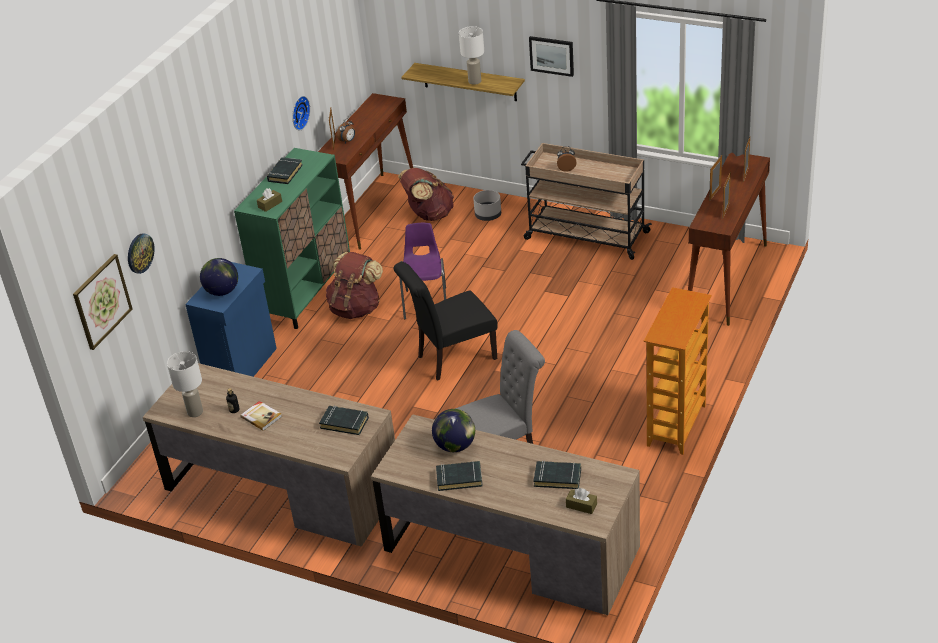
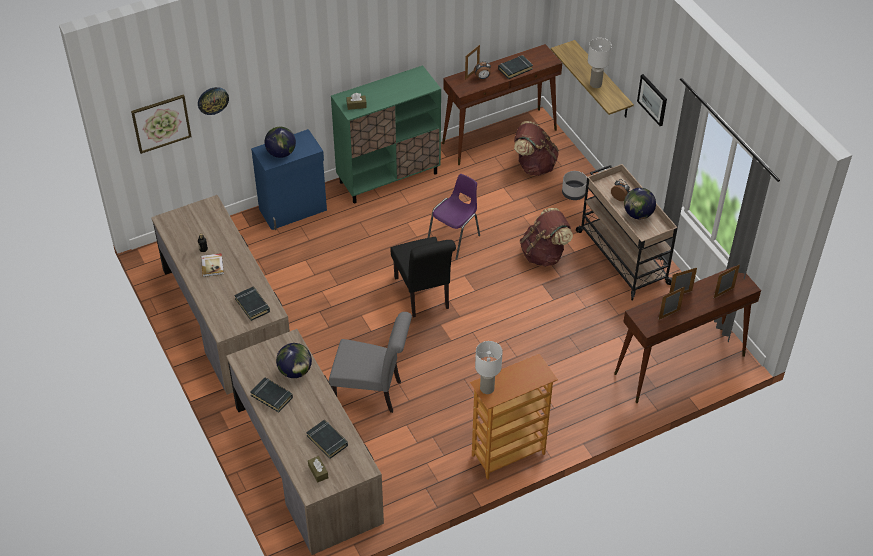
camera: 35 degrees right, 10 degrees up
(195, 412) = (181, 235): white table lamp -> white table lamp (486, 389)
(285, 173) = (393, 84): black book -> black book (515, 69)
(298, 112) = (440, 39): wall clock -> none
(356, 308) = (406, 212): brown backpack -> brown backpack (544, 254)
(452, 358) = (423, 296): black chair -> black chair turned 120 degrees counterclockwise
(596, 171) = (638, 214): none -> globe

